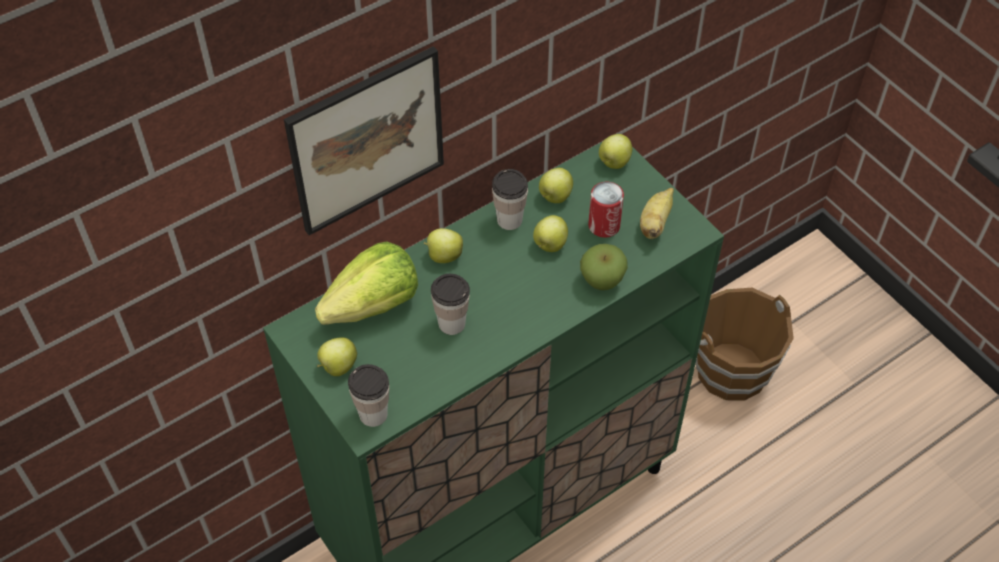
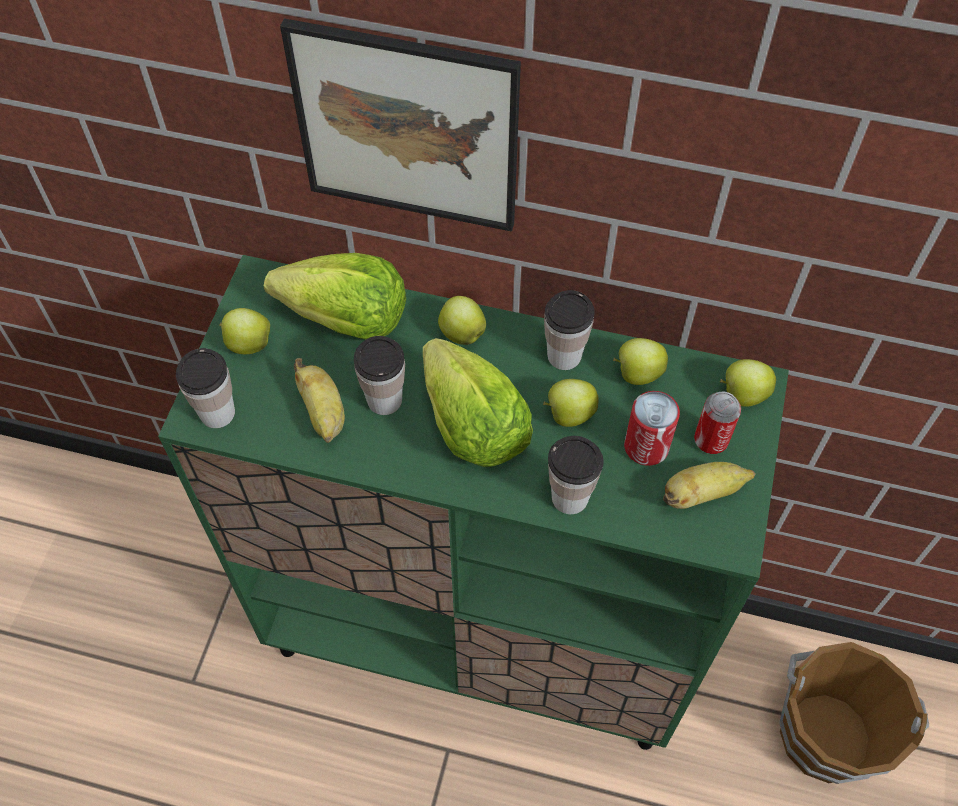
camera: 50 degrees right, 5 degrees up
(430, 360) = (323, 413): none -> banana
(512, 294) = (472, 426): none -> lettuce
(602, 281) = (569, 497): apple -> cup
(628, 196) = (710, 441): none -> can

